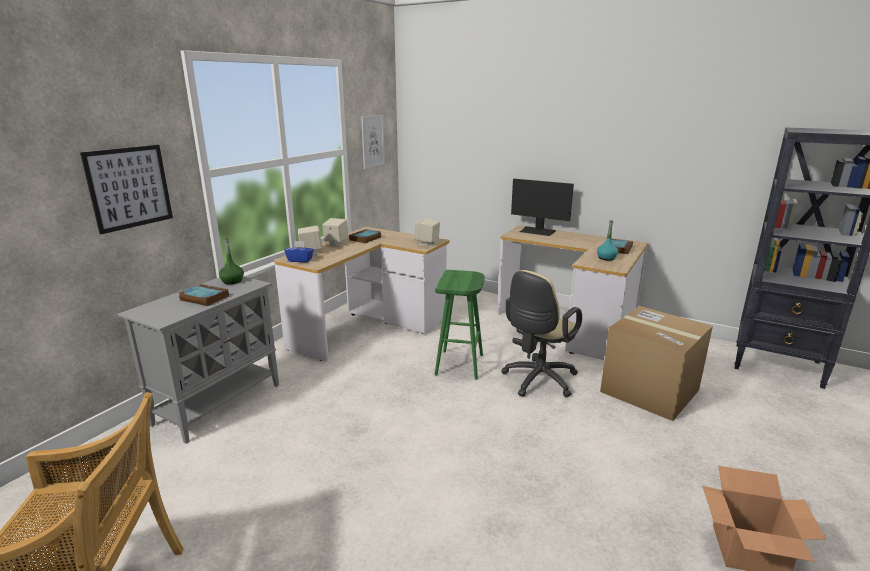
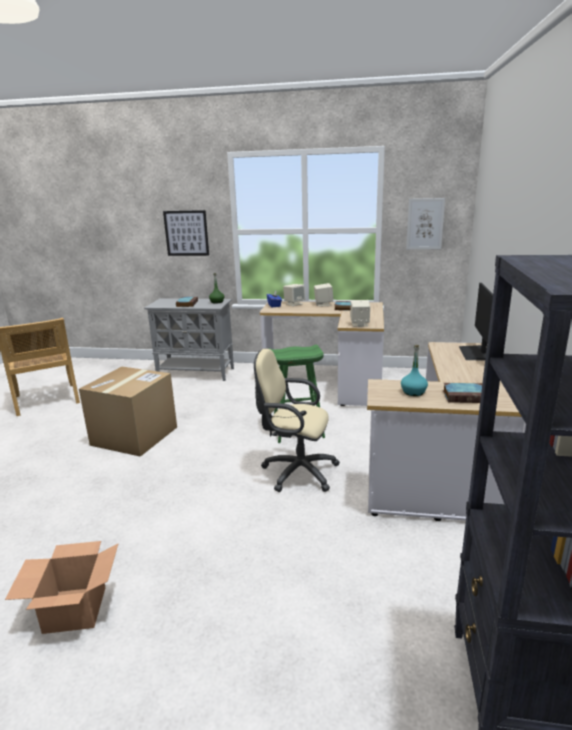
camera: 70 degrees right, 0 degrees up
(649, 390) = (325, 545): cardboard box -> cardboard box (134, 436)

